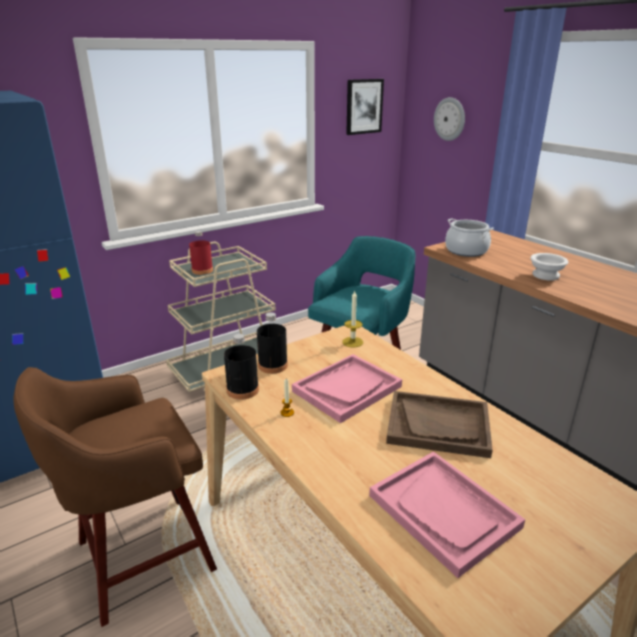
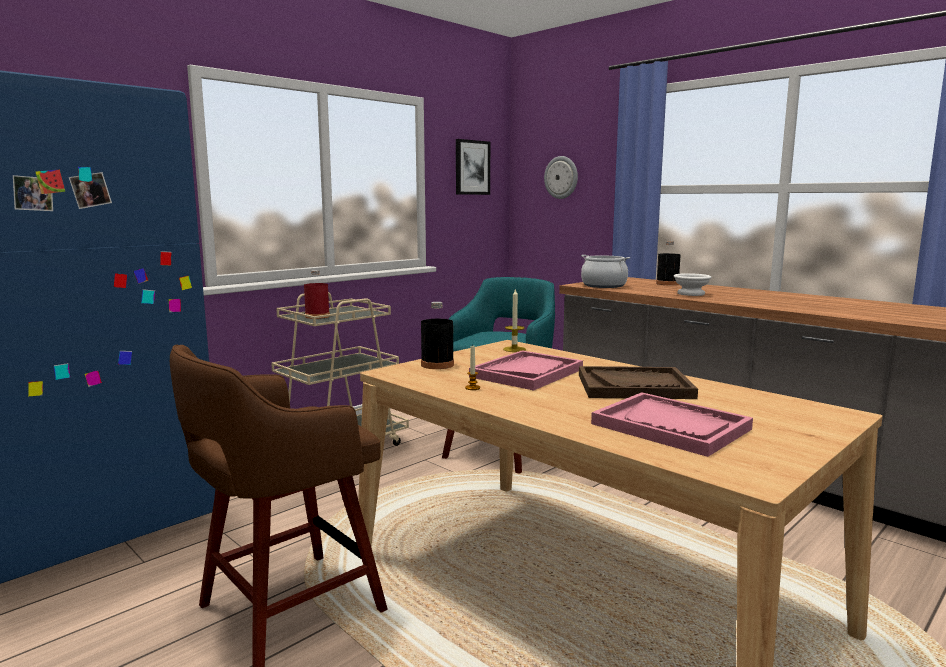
camera: 10 degrees left, 15 degrees down
(242, 390) = (414, 379): black bottle -> black bottle (667, 284)

